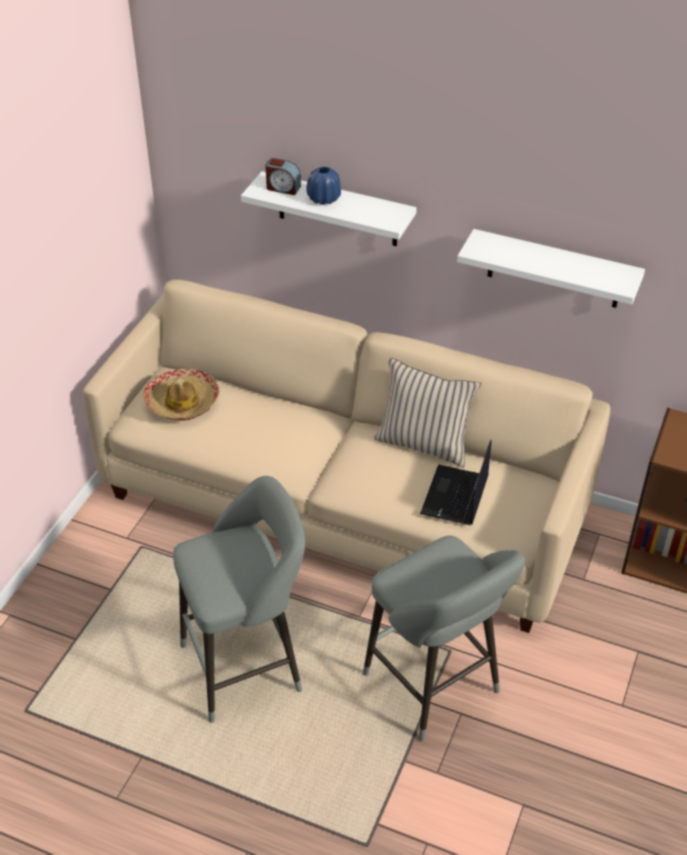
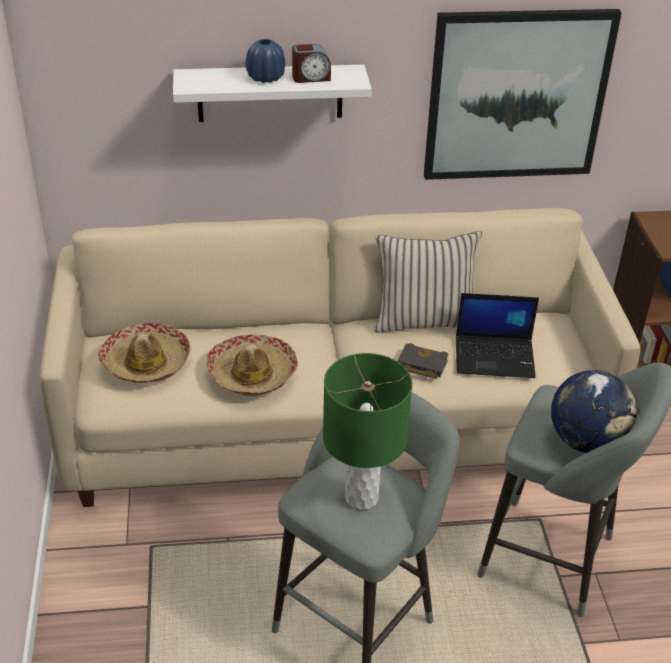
camera: 30 degrees left, 5 degrees down
(229, 566) = (361, 497): none -> green table lamp
(252, 439) = (252, 373): none -> hat
(283, 188) = (212, 78): alarm clock -> alarm clock (311, 78)
(387, 481) = (420, 365): none -> black book
(437, 594) = (587, 441): none -> globe
(455, 497) = (495, 356): laptop -> laptop turned 75 degrees counterclockwise
(554, 269) = (516, 95): white shelf -> picture

